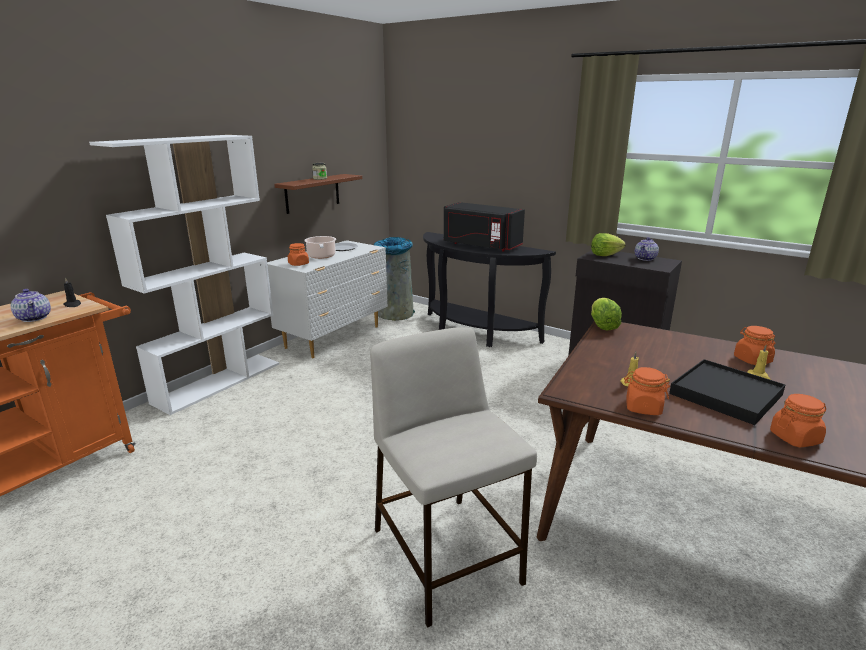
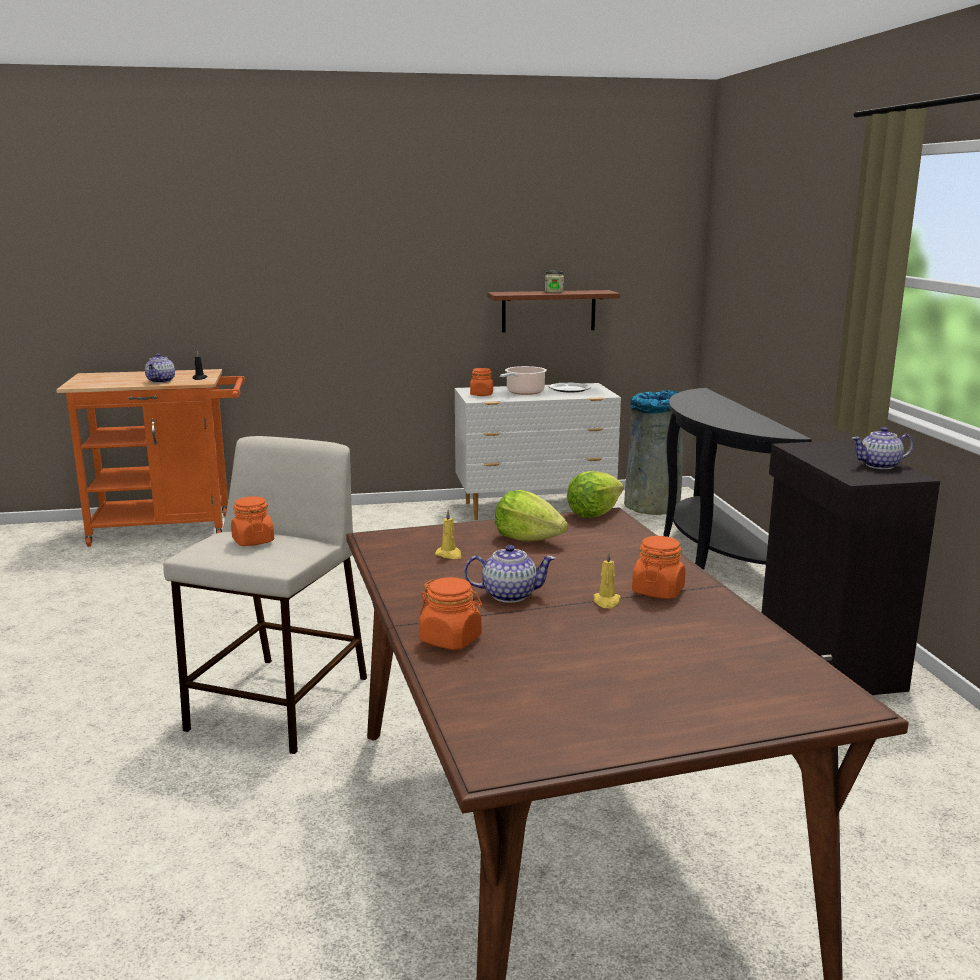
camera: 45 degrees right, 5 degrees down
(218, 382) = (360, 512): white bookcase -> none
(480, 245) = (723, 413): black microwave -> none
(605, 255) = (829, 449): lettuce -> lettuce (528, 539)
(643, 407) = (396, 569): orange jar -> orange jar (253, 541)
(725, 394) = (508, 595): black tray -> teapot

